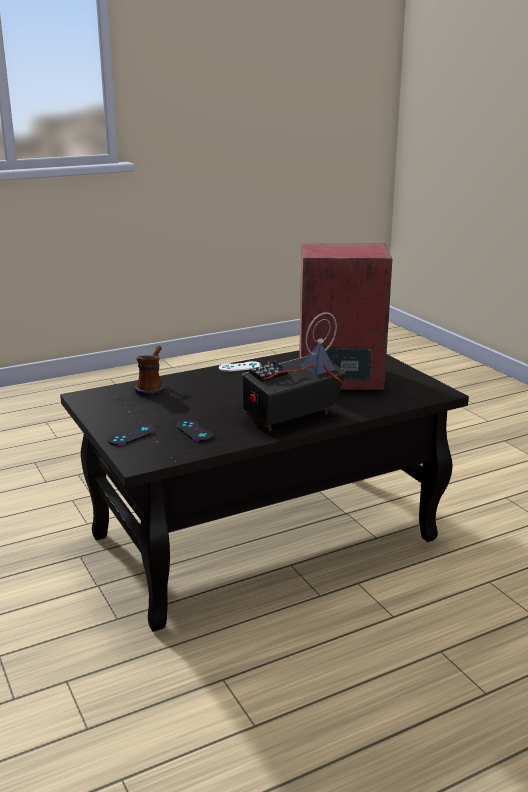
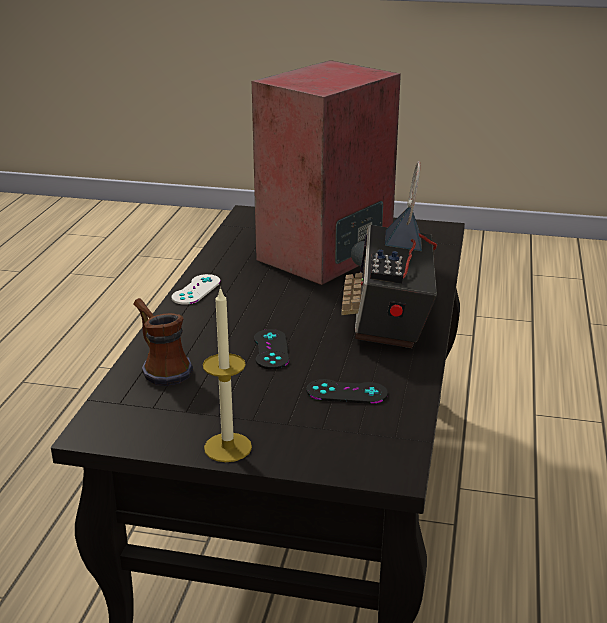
camera: 50 degrees left, 5 degrees up
(106, 424) = (228, 447): none -> candle
(131, 435) = (297, 442): black game controller -> black game controller (271, 349)

